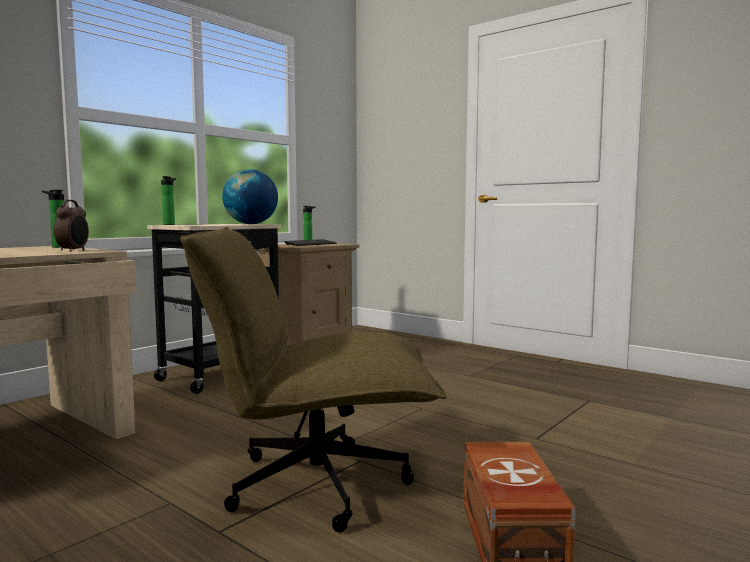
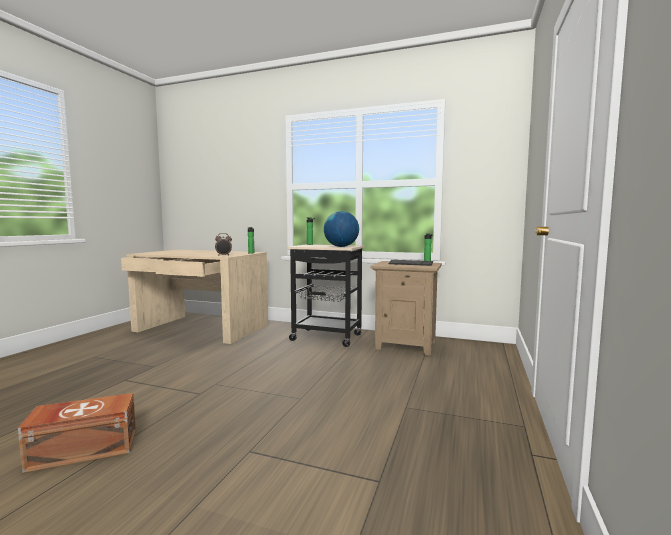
camera: 70 degrees right, 0 degrees up
(320, 484) = (169, 389): beige office chair -> none

